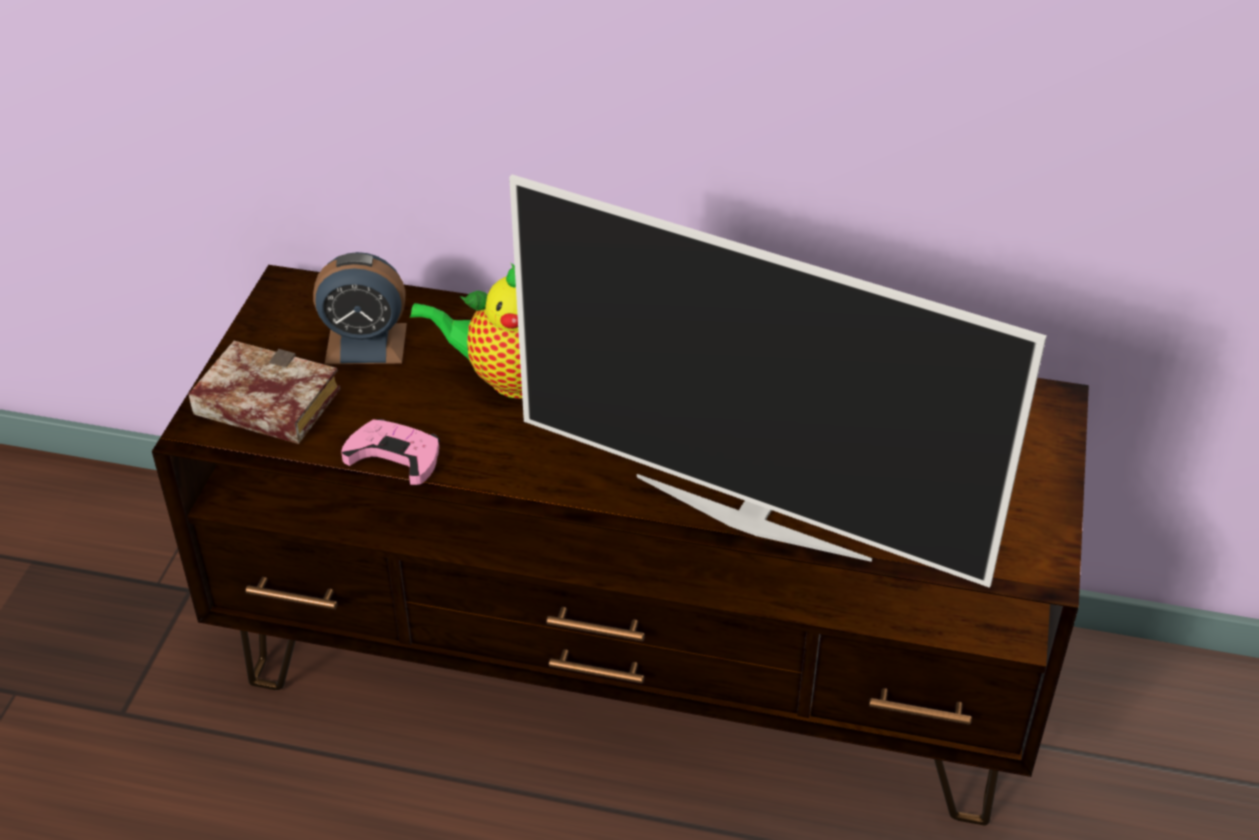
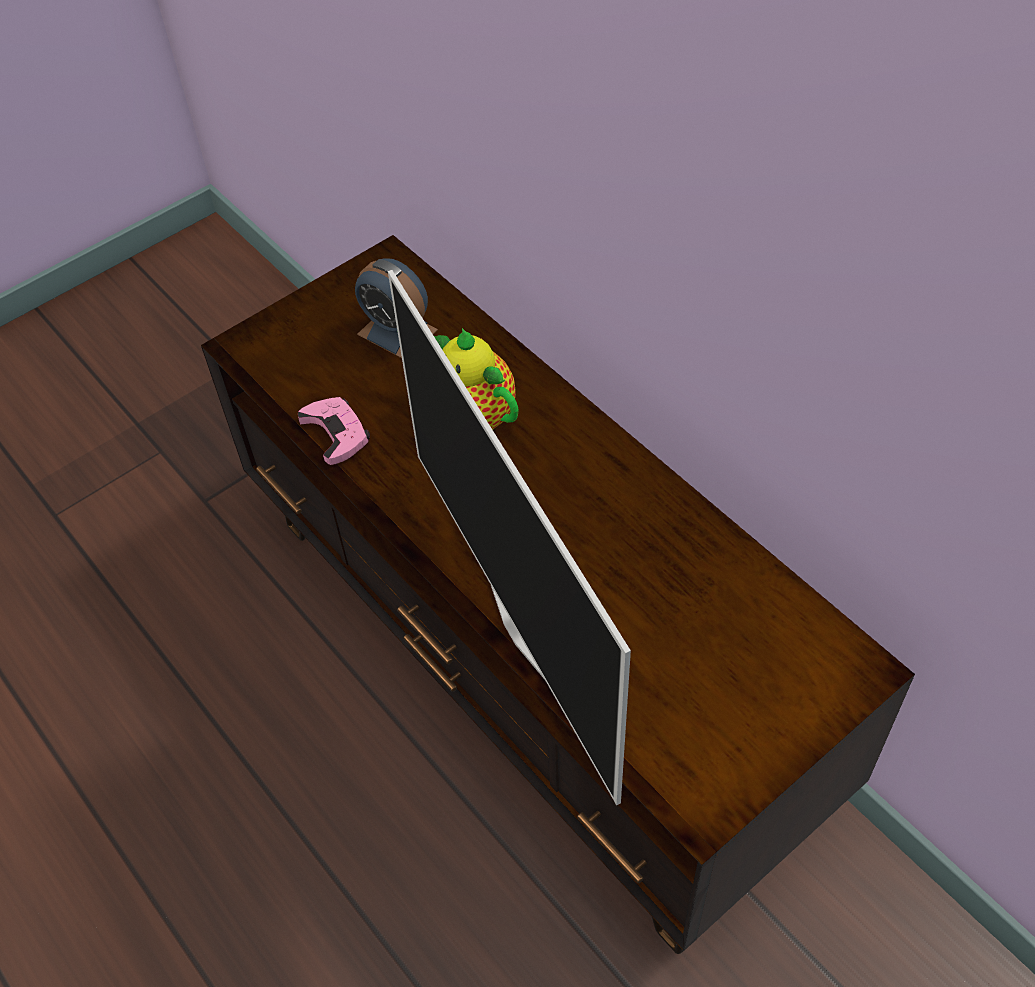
camera: 40 degrees right, 10 degrees up
(260, 404) = (291, 345): book -> none

